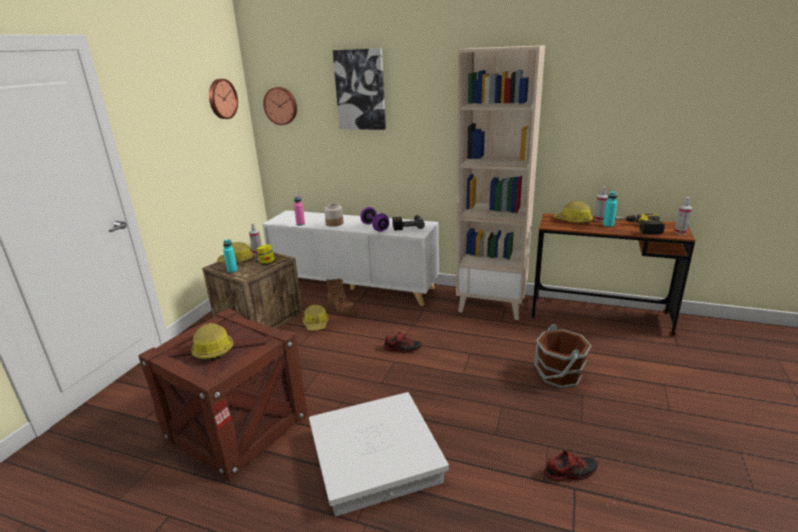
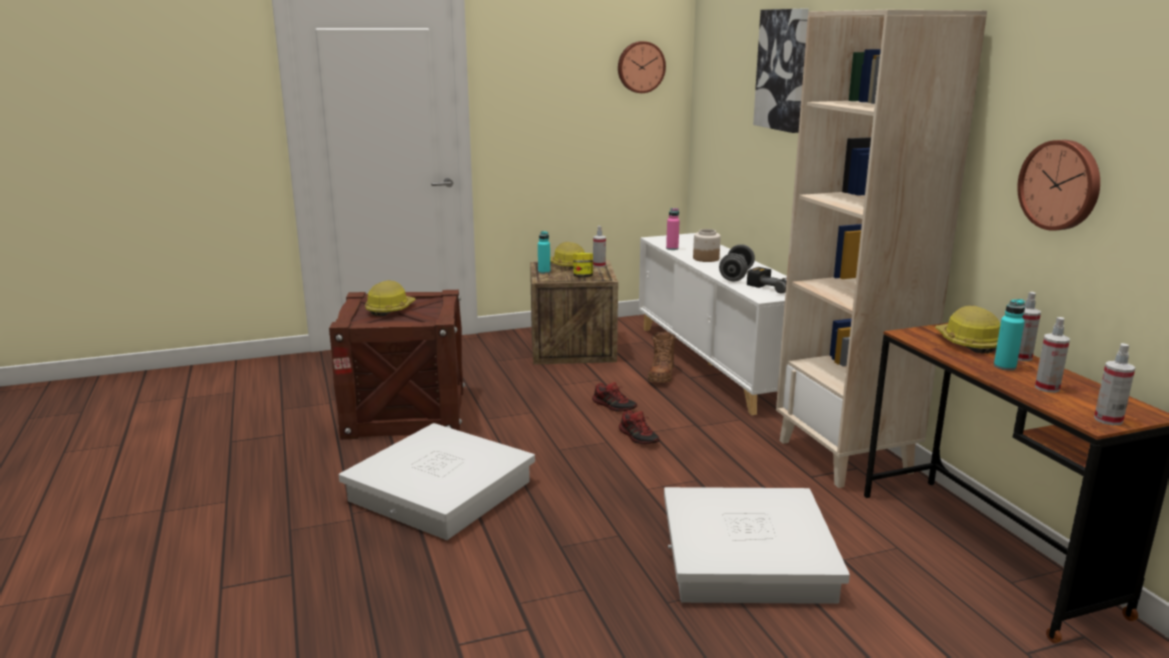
camera: 50 degrees right, 5 degrees down
(281, 106) = (714, 85): wall clock -> wall clock (1061, 185)
(316, 324) = (608, 376): hard hat -> none
(375, 227) = (736, 275): purple dumbbell -> grey dumbbell
(558, 375) = (747, 558): brown bucket -> white storage box
(570, 472) = (554, 618): shoe -> shoe (614, 406)
(638, 228) = (1047, 388): power drill -> spray bottle

